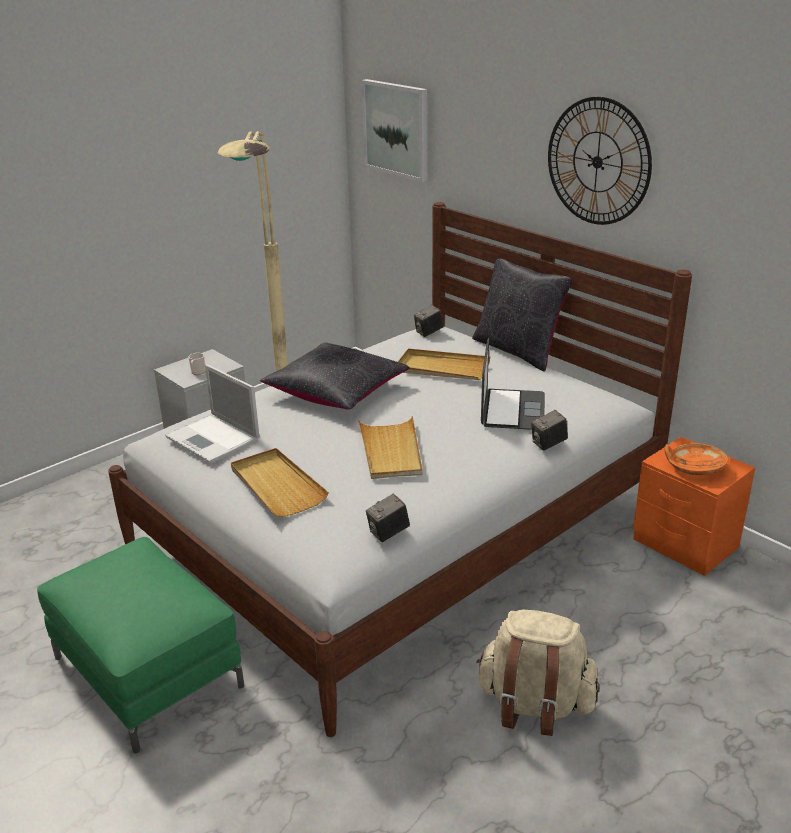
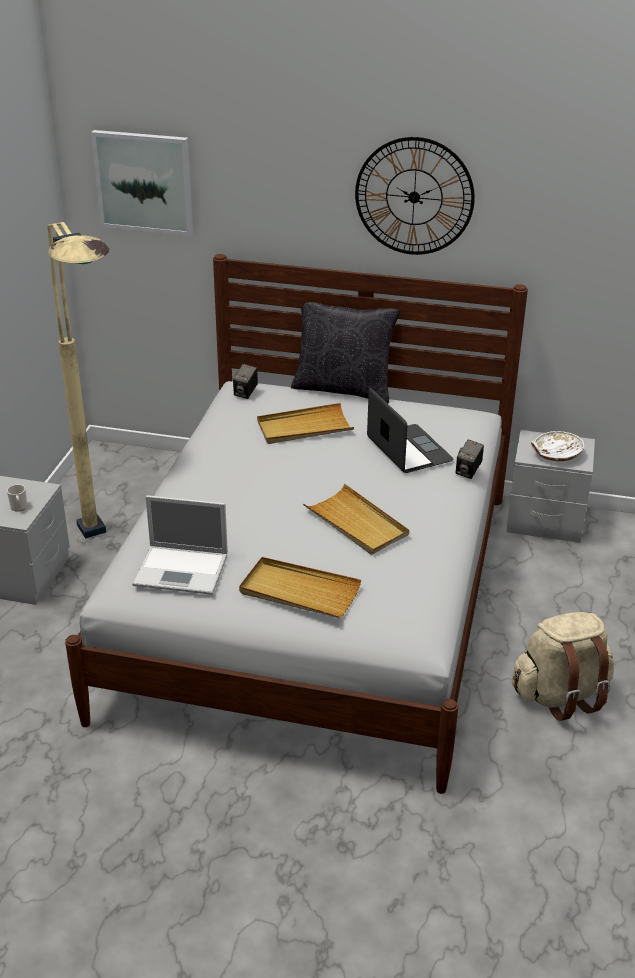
camera: 35 degrees left, 5 degrees up
(147, 672) = (234, 820): green ottoman -> none
(336, 391) = (237, 482): black pillow -> none
(388, 533) = (438, 596): camera -> none
(685, 544) = (545, 521): orange nightstand -> grey nightstand
(694, 467) = (556, 454): orange bowl -> white bowl

